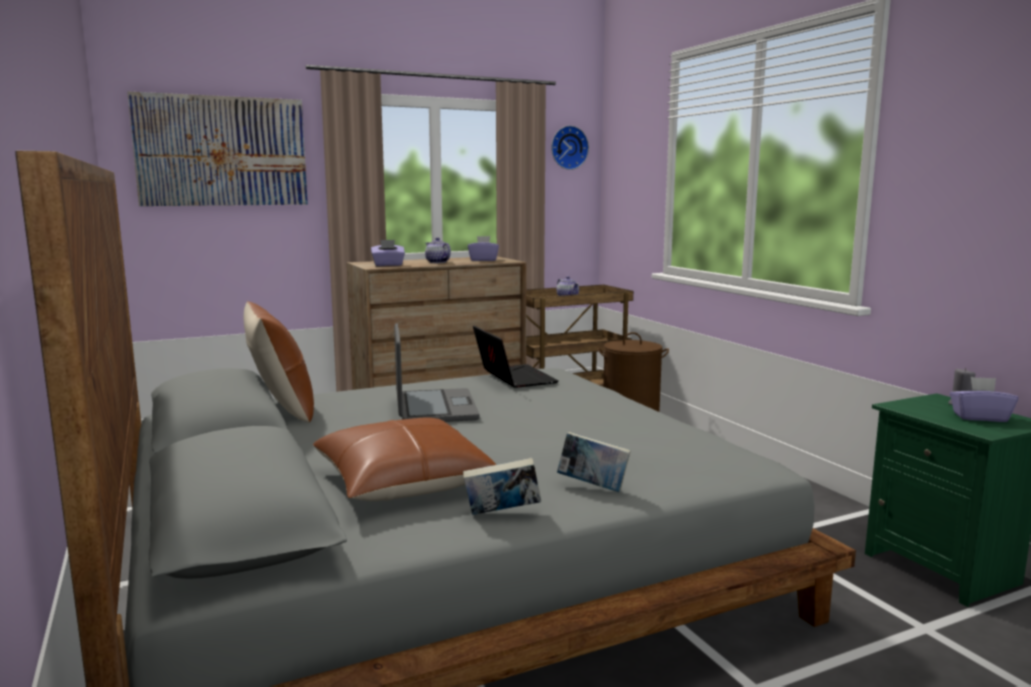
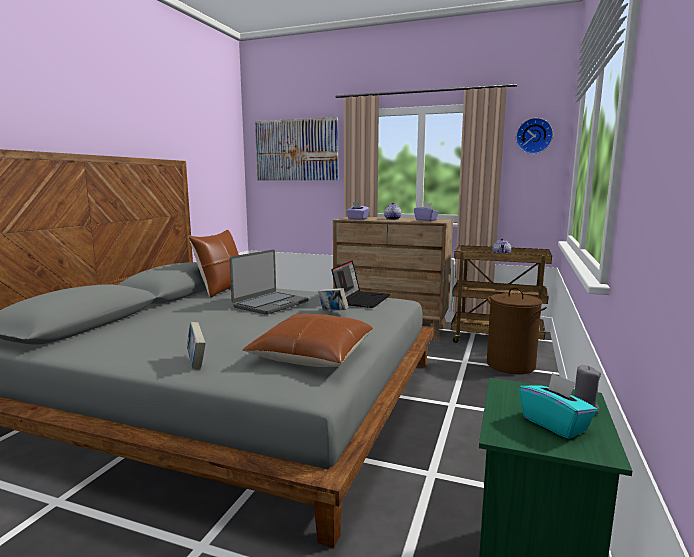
camera: 45 degrees right, 0 degrees up
(403, 482) = (153, 331): brown pillow -> brown pillow (312, 355)
(502, 513) = (130, 357): book -> book (333, 311)
(979, 417) = (554, 424): purple tissue box -> turquoise tissue box

